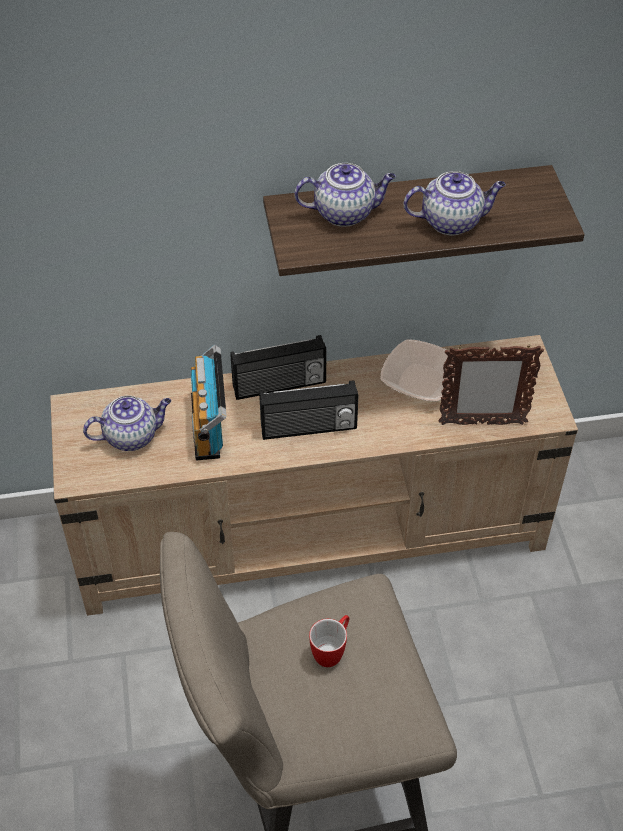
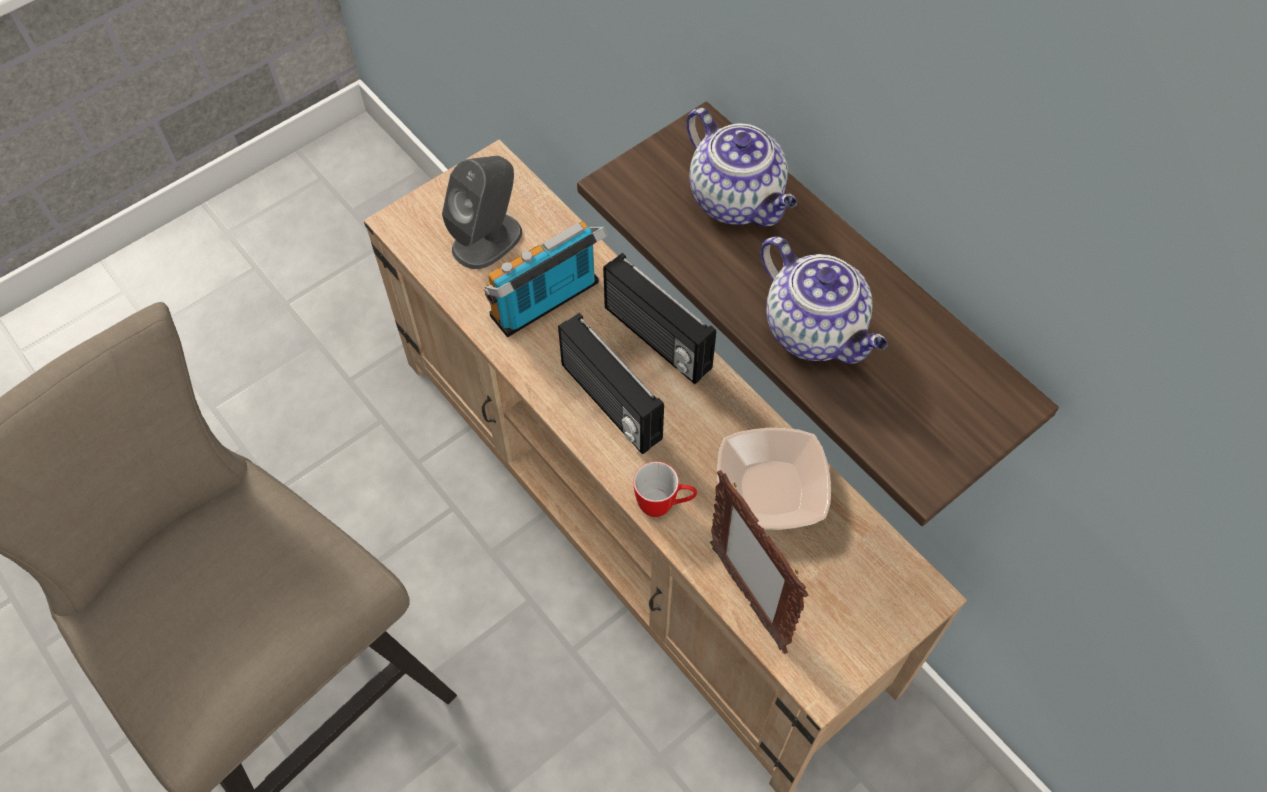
camera: 60 degrees right, 10 degrees up
(132, 436) = (488, 240): teapot -> grey speaker
(332, 651) = (235, 582): mug -> mug (664, 505)

